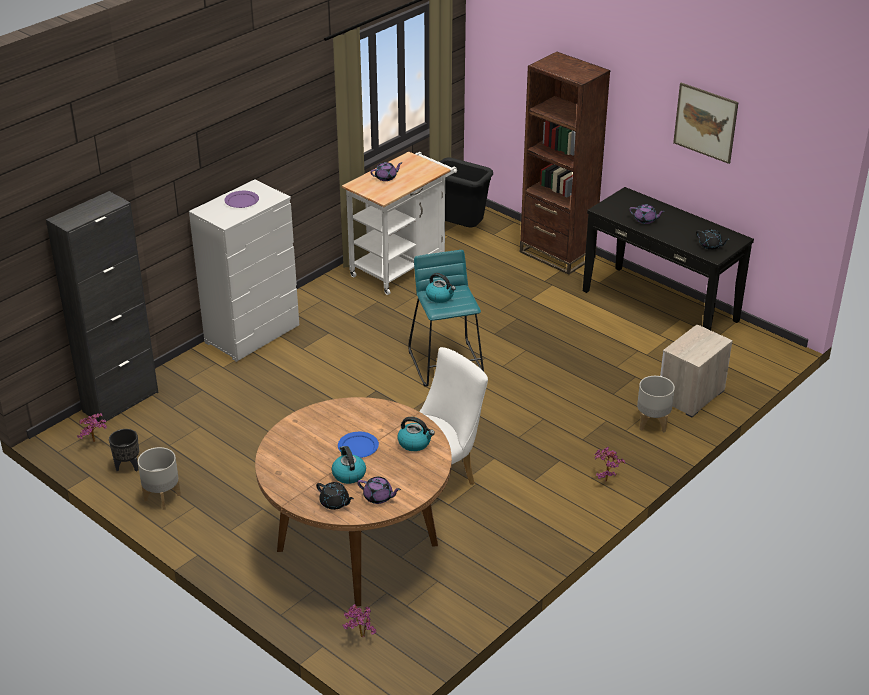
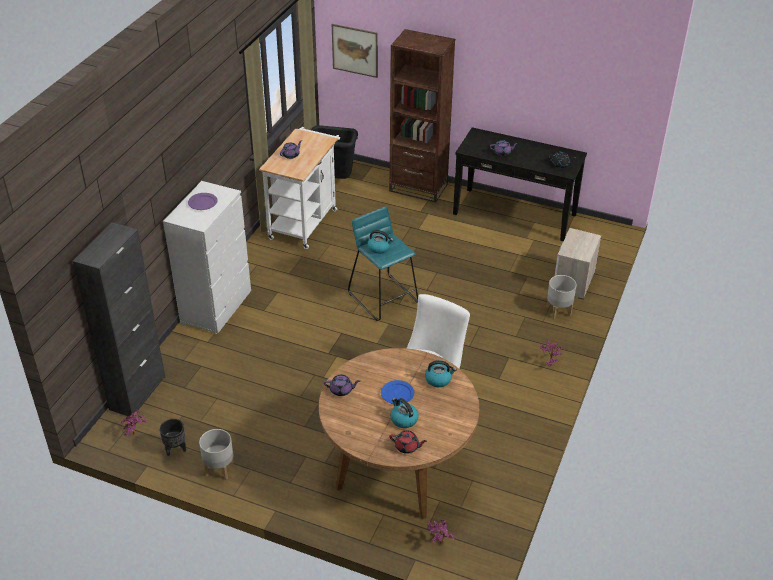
camera: 20 degrees left, 5 degrees up
(335, 503) = (407, 447): black teapot -> red teapot
(378, 497) = (437, 433): purple teapot -> purple teapot (341, 390)
(705, 122) = (541, 70): picture -> picture (355, 50)

